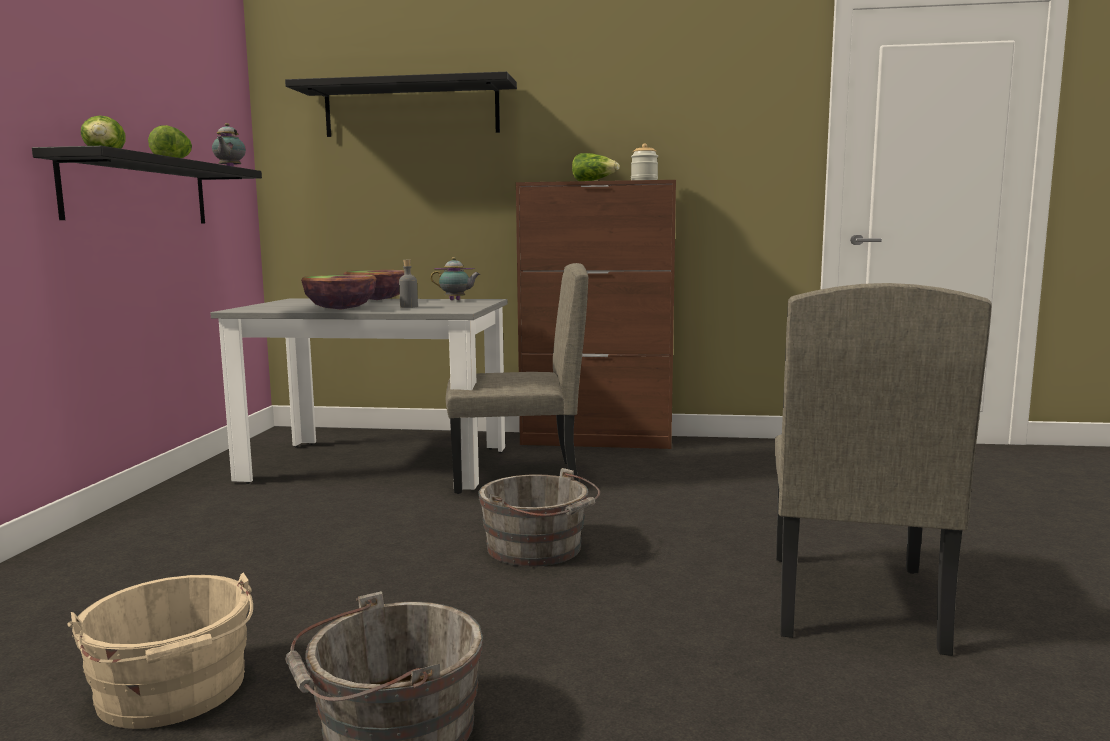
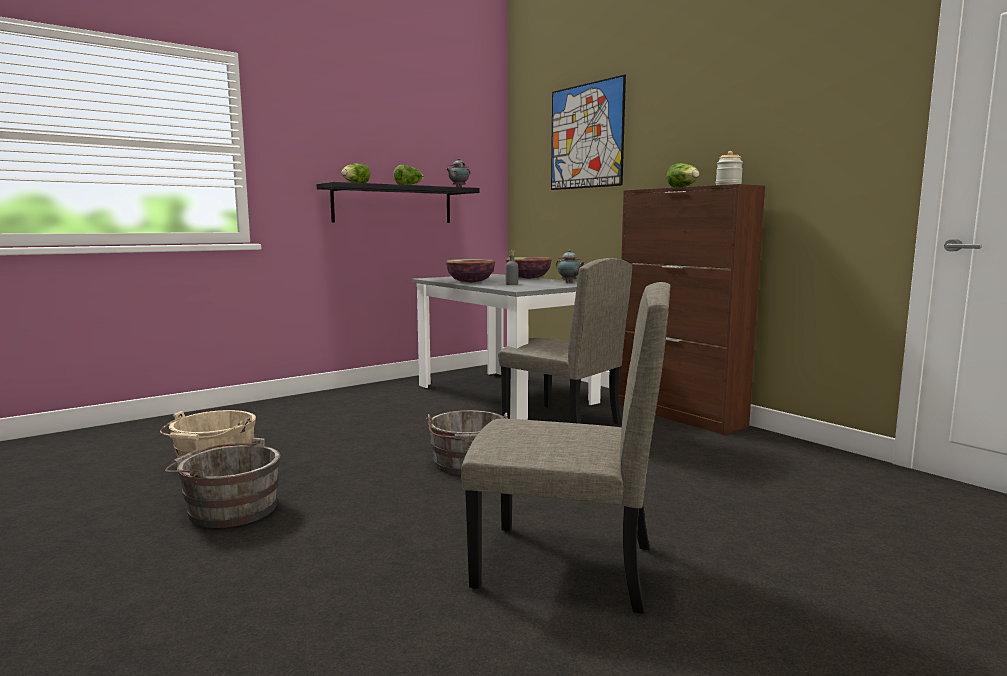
camera: 45 degrees right, 0 degrees up
(411, 110) = (586, 136): black shelf -> picture
(851, 600) = (564, 567): beige chair -> beige chair turned 135 degrees counterclockwise

